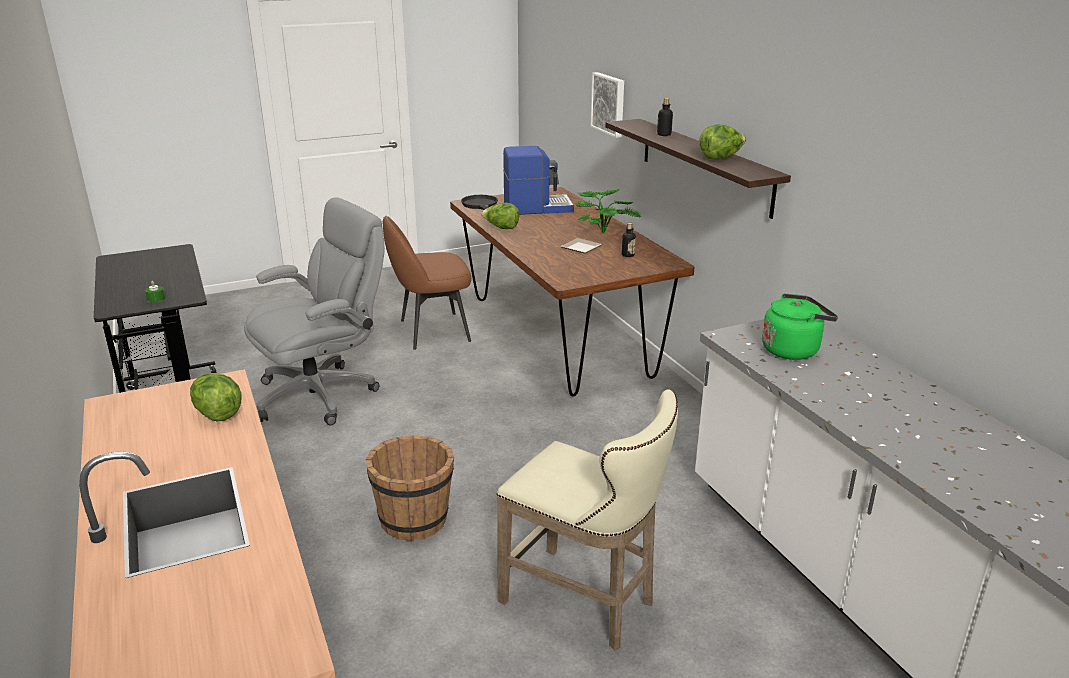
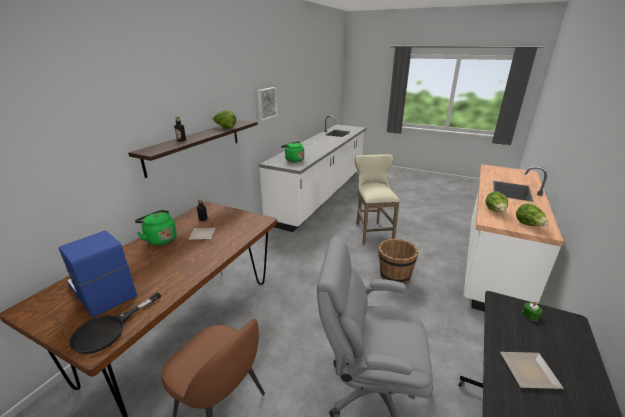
camera: 130 degrees left, 0 degrees up
(159, 269) = (531, 373): none -> plate
(501, 228) = (181, 282): lettuce -> lettuce (528, 225)
(605, 231) = (160, 239): potted plant -> green kettle
(609, 104) = (76, 165): picture -> picture (266, 103)

